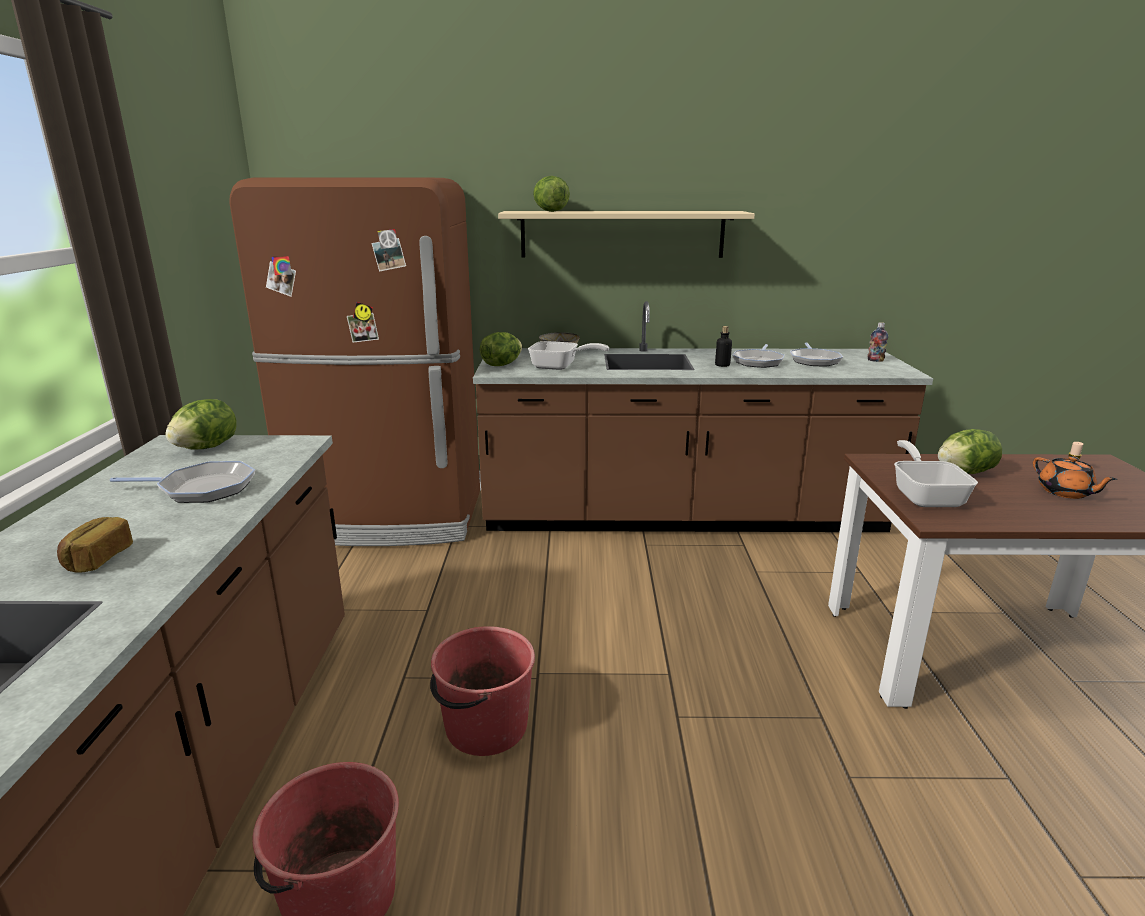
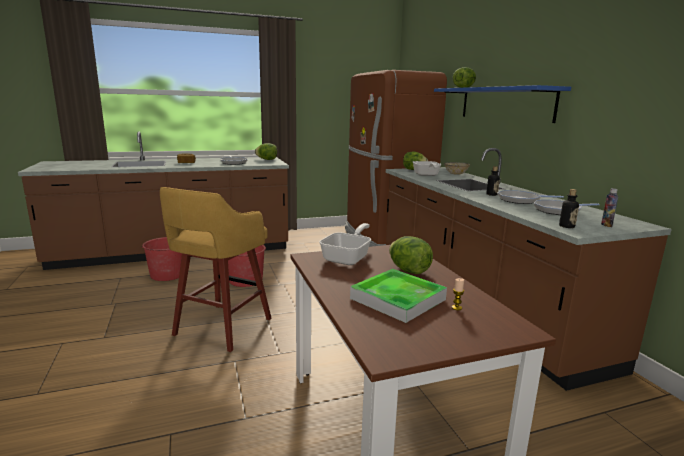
camera: 70 degrees right, 5 degrees down
(622, 234) = (504, 103): beige shelf -> blue shelf
(721, 788) = (221, 328): none -> yellow stool
(886, 372) = (566, 226): none -> bottle
(925, 495) = (348, 257): frying pan -> frying pan turned 45 degrees counterclockwise
(1065, 492) = (398, 299): orange teapot -> tray

